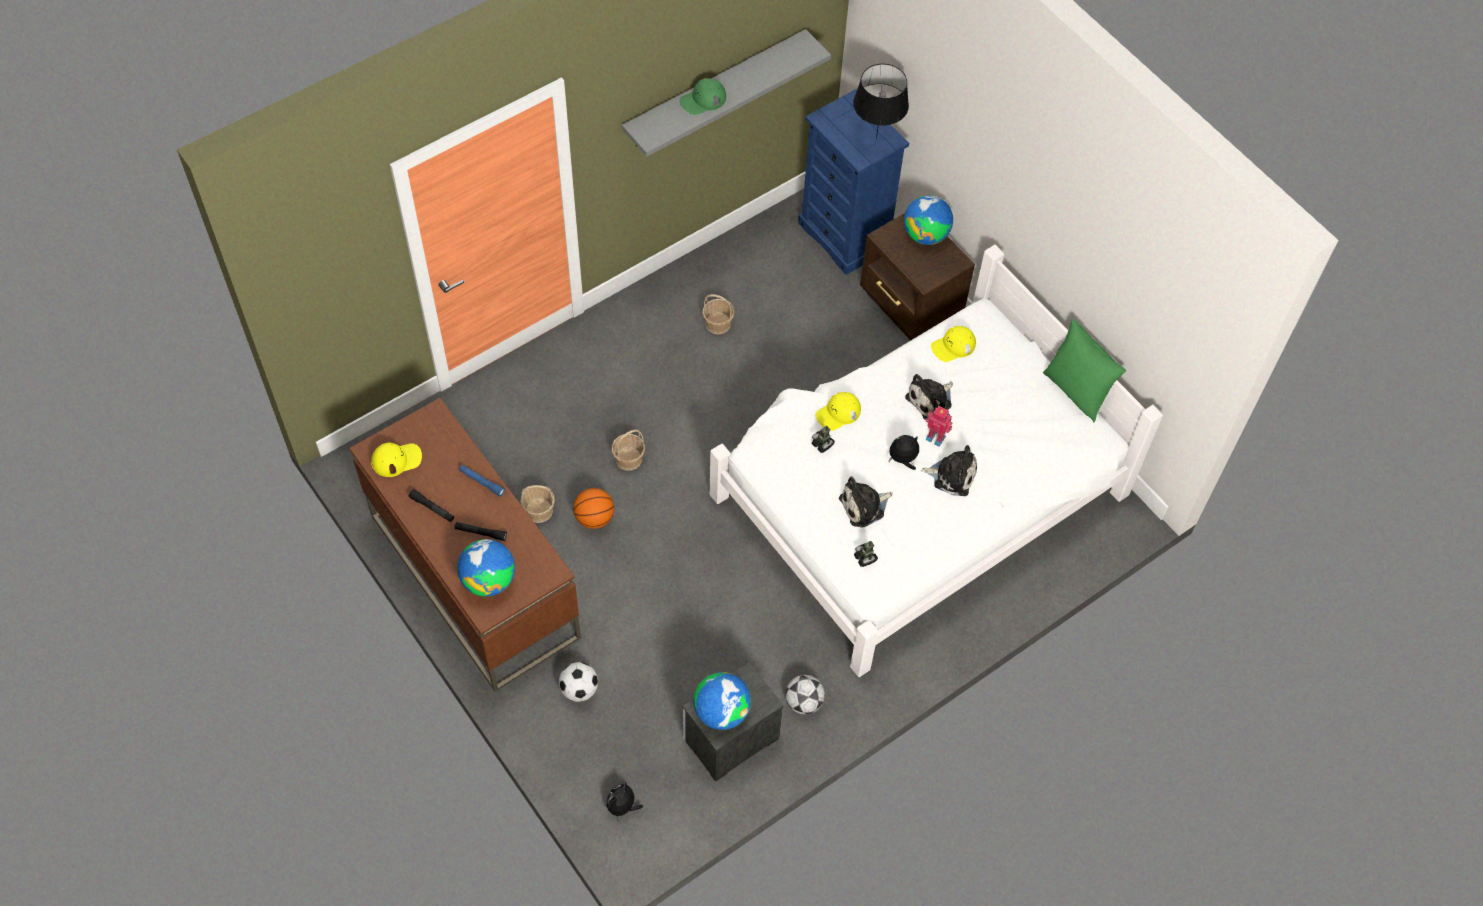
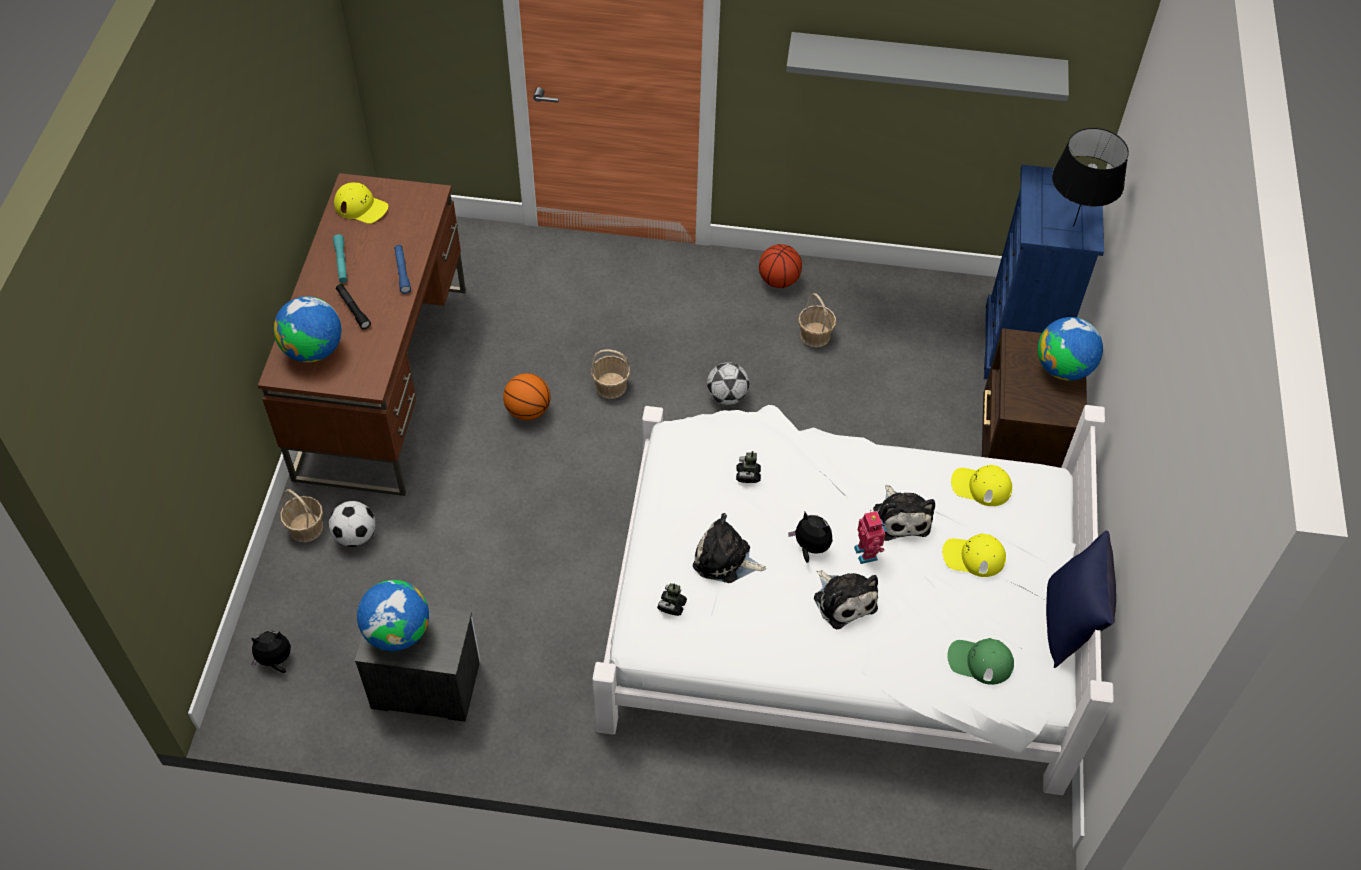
camera: 45 degrees right, 5 degrees down
(432, 508) = (341, 262): black flashlight -> turquoise flashlight
(538, 510) = (491, 370): basket -> basket (306, 527)
(655, 303) = (778, 281): none -> basketball
(703, 100) = (892, 57): green cap -> green cap (980, 661)
(804, 702) = (523, 710): football -> football (727, 396)
(838, 413) = (794, 460): yellow cap -> yellow cap (973, 557)
(931, 400) = (900, 517): plush toy -> plush toy turned 105 degrees counterclockwise
(1076, 391) = (1069, 624): green pillow -> blue pillow

